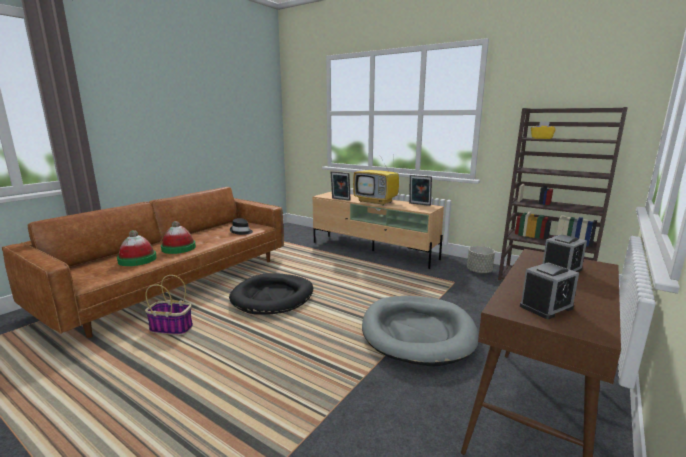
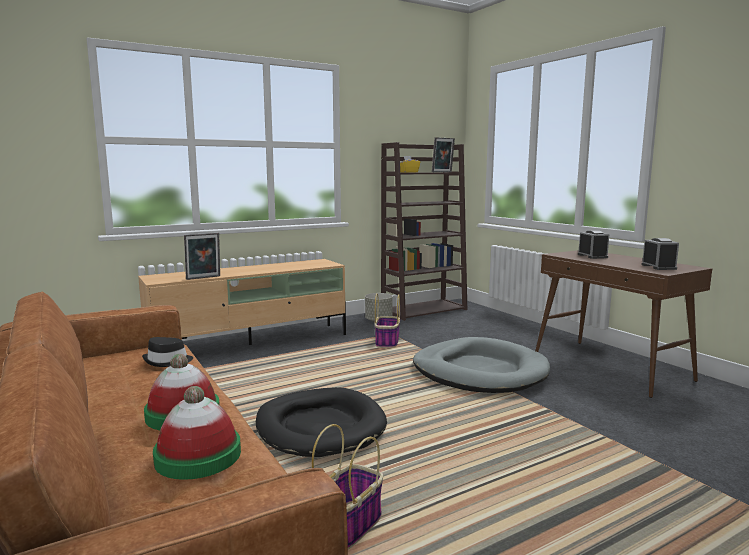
camera: 65 degrees left, 5 degrees down
(376, 202) = (256, 270): television -> none
(419, 204) = (301, 262): picture frame -> picture frame (442, 172)
(434, 285) = (387, 342): none -> basket

